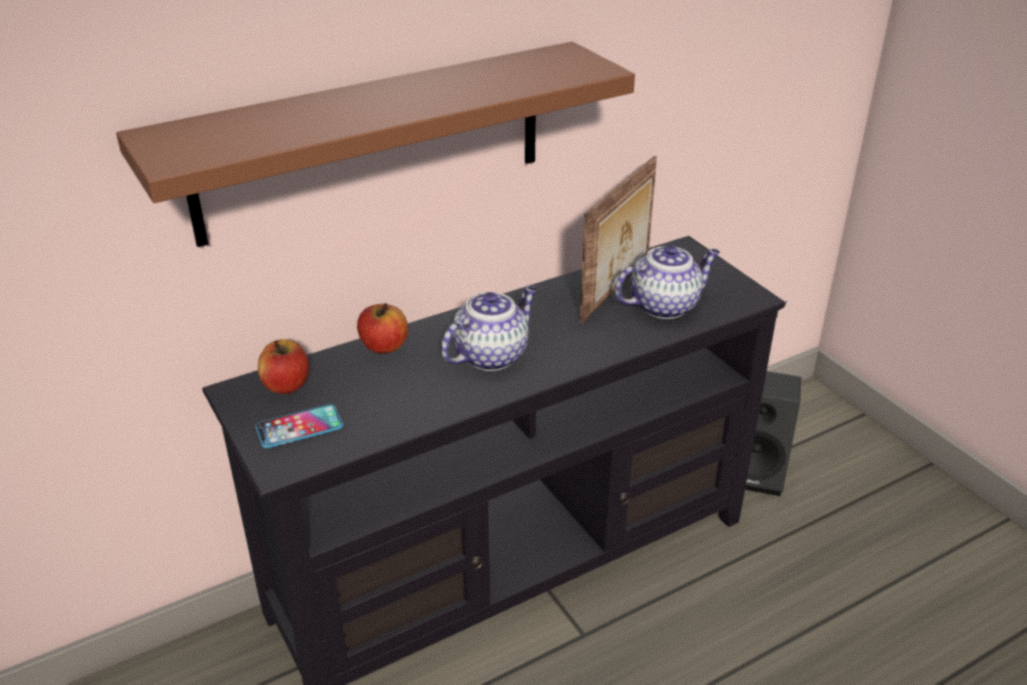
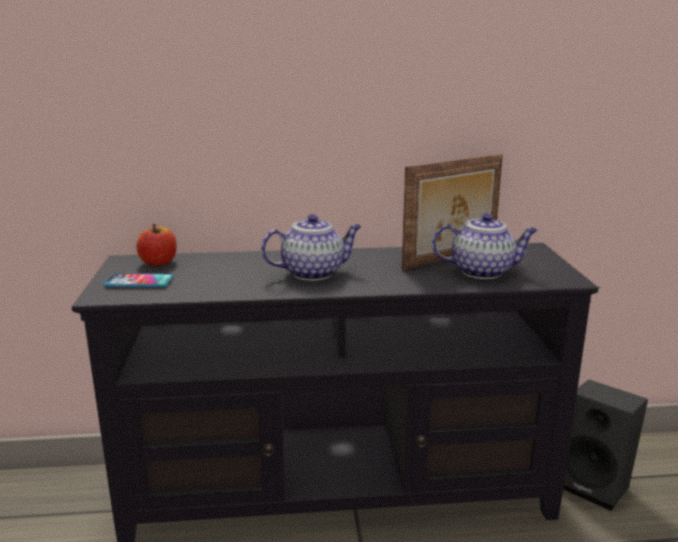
camera: 25 degrees right, 15 degrees down
(372, 142) = (257, 96): brown shelf -> none
(384, 346) = (244, 257): apple -> none

